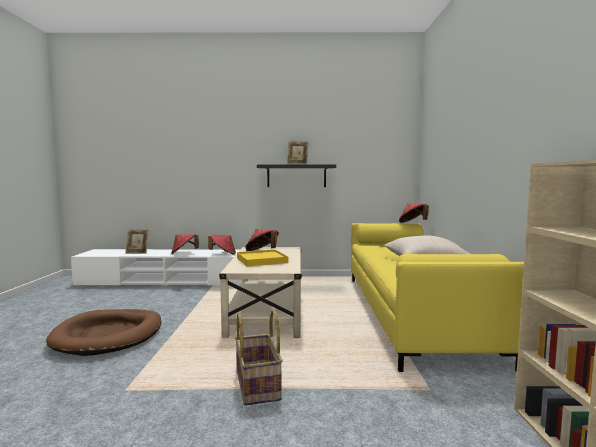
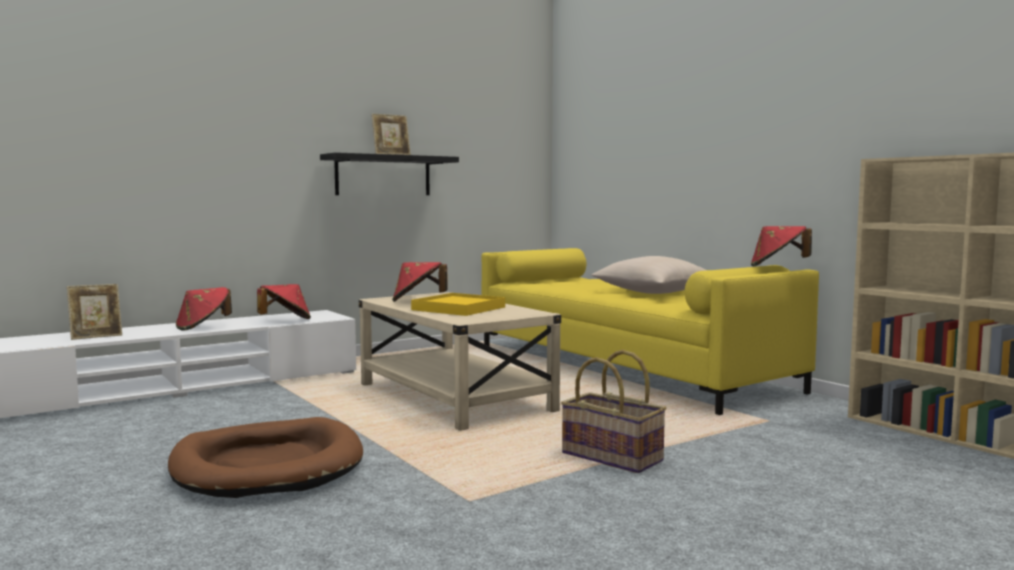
camera: 35 degrees left, 0 degrees up
(413, 223) = (570, 248): red hat -> red hat (777, 266)

